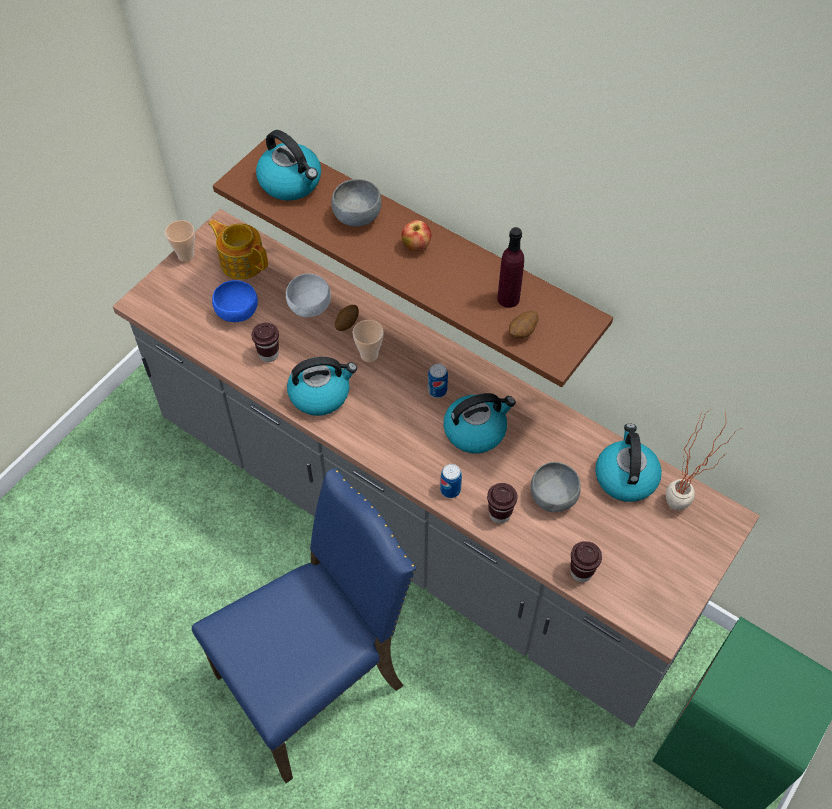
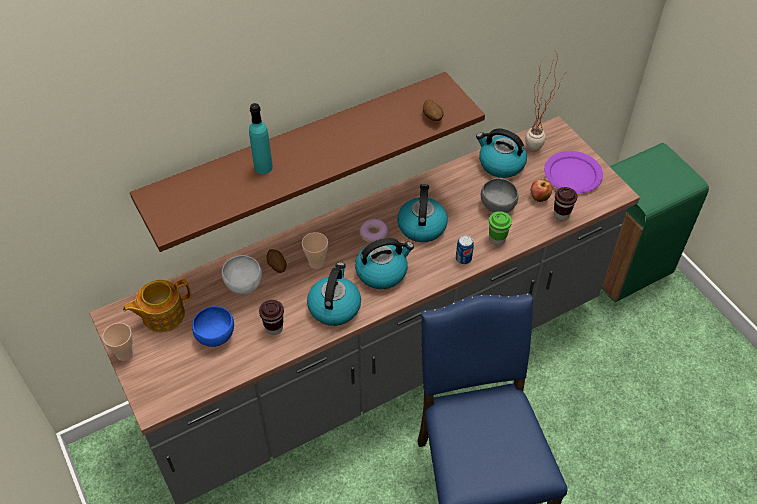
camera: 65 degrees left, 5 degrees down
(291, 182) = (196, 194): kettle -> kettle (382, 272)
(357, 217) = (263, 167): grey bowl -> turquoise bottle
(416, 246) = (317, 144): apple -> apple (539, 198)
(437, 390) = (374, 234): can -> donut
(499, 514) = (497, 239): brown cup -> green cup
(508, 299) = (398, 114): purple bottle -> none
(661, 564) = (572, 174): none -> purple plate

